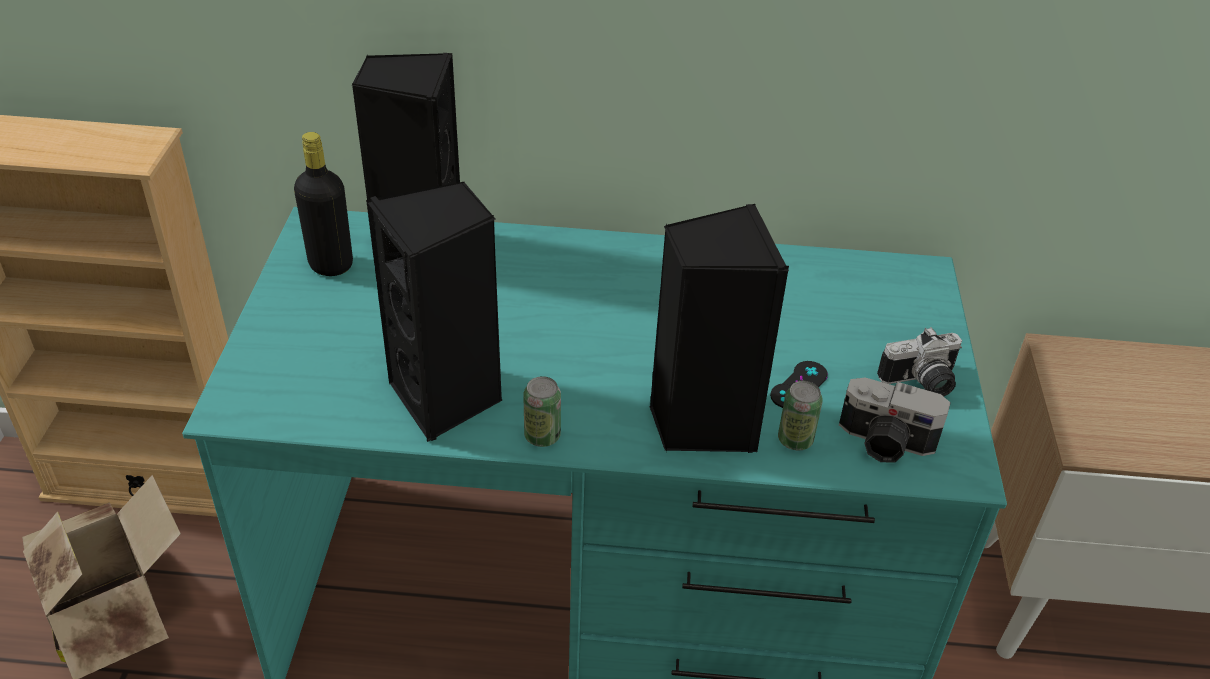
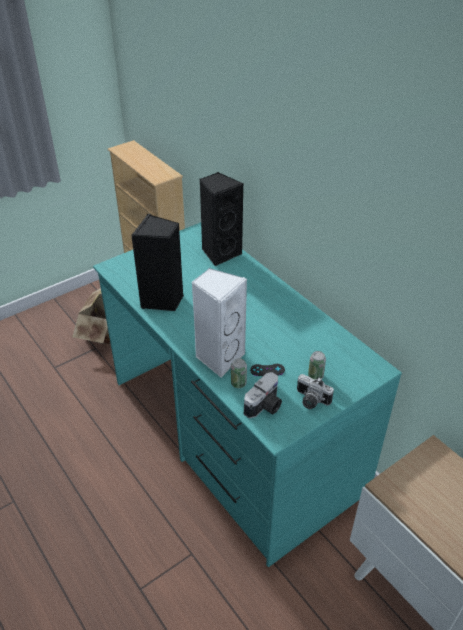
camera: 50 degrees right, 0 degrees up
(331, 265) = (189, 243): black bottle -> none
(542, 436) = (170, 328): can -> can (315, 376)
(701, 422) = (219, 357): black speaker -> white speaker
(884, 443) = (265, 406): camera -> camera turned 120 degrees counterclockwise

